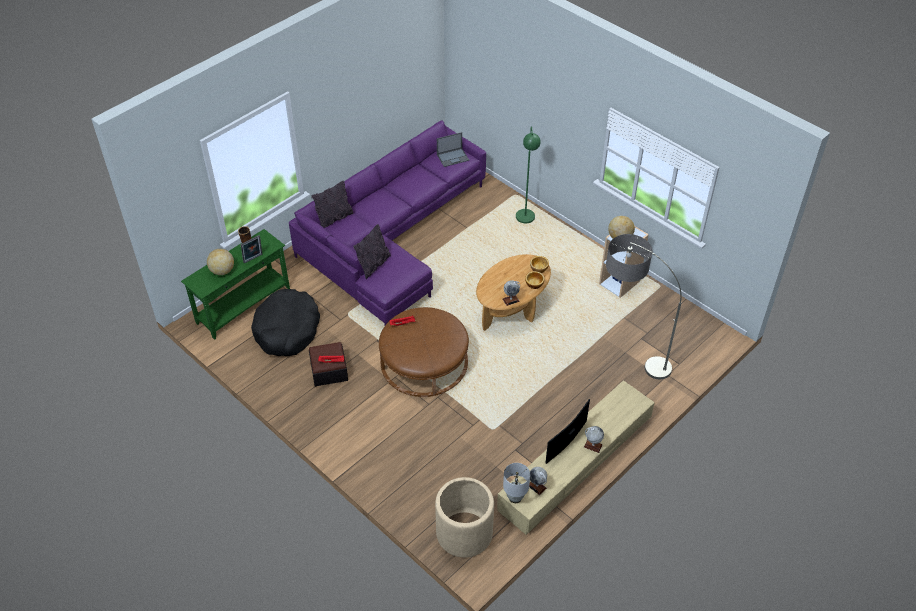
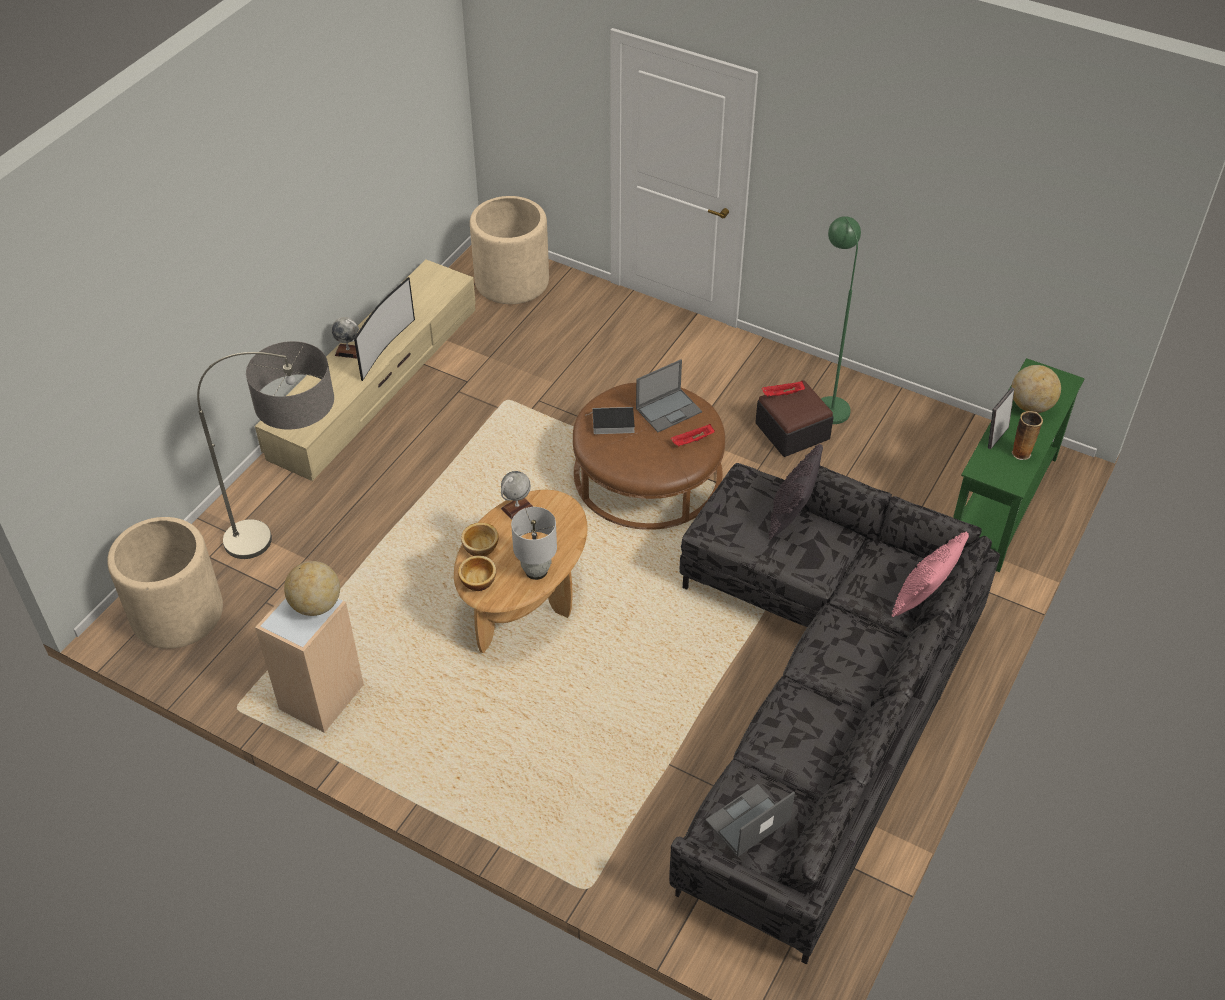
camera: 165 degrees right, 0 degrees up
(287, 330) = (899, 479): black dog bed -> none
(334, 218) = (922, 598): black pillow -> pink pillow
(390, 238) = (819, 701): purple sofa -> grey sofa
(407, 344) = (669, 410): none -> laptop
(443, 343) = (611, 423): none -> book
(515, 497) = (448, 277): white table lamp -> white table lamp (536, 571)
(525, 221) = (545, 812): green floor lamp -> green floor lamp (827, 404)
(537, 486) = (421, 292): globe -> none
(694, 336) = (177, 613): none -> beige planter

